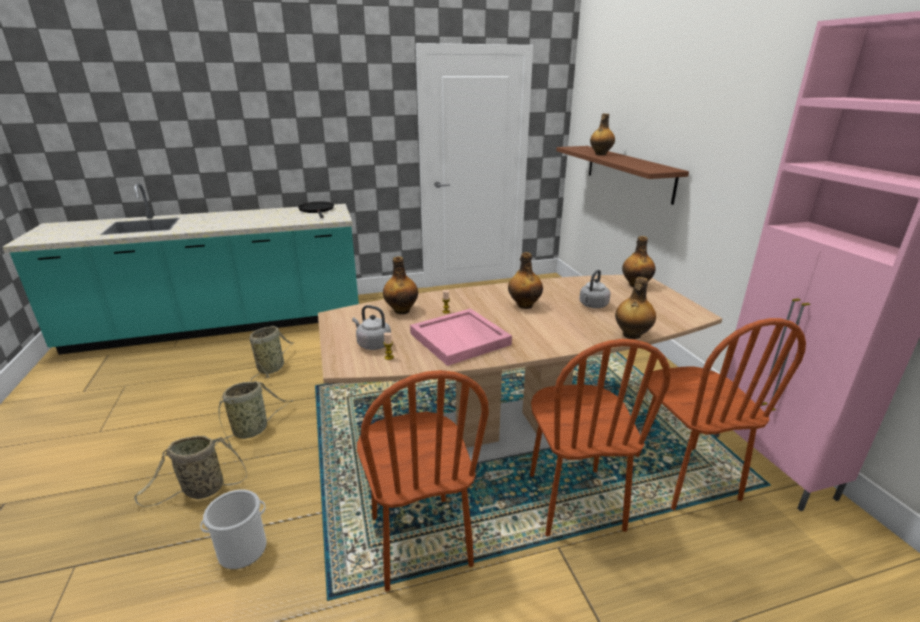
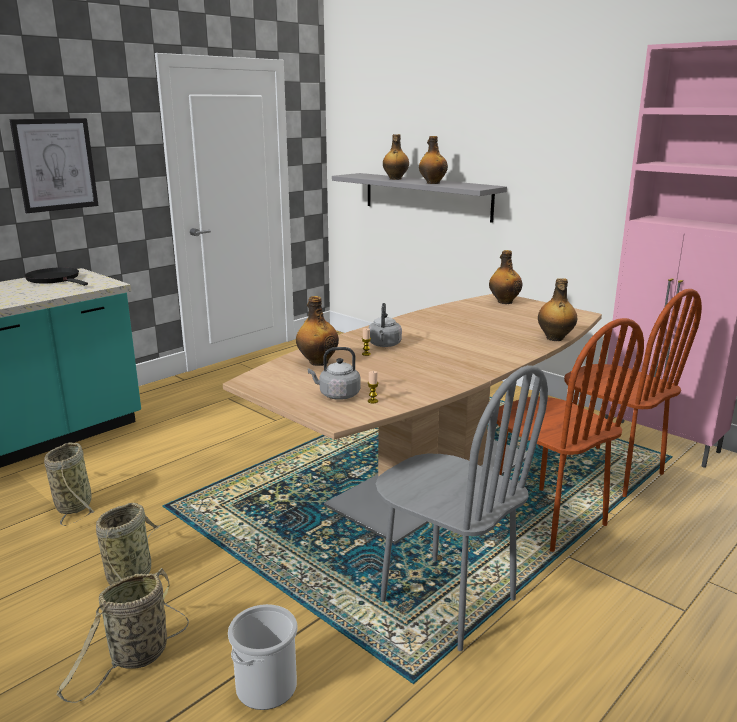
camera: 30 degrees left, 5 degrees down
(332, 128) = (55, 164): none -> picture
(419, 541) = (447, 600): brown chair -> grey chair
(461, 339) = (418, 372): pink tray -> none
(524, 305) = (432, 334): bottle -> bottle (432, 183)
(592, 305) = (492, 323): grey kettle -> grey kettle (384, 345)
(628, 172) = (426, 196): brown shelf -> grey shelf

